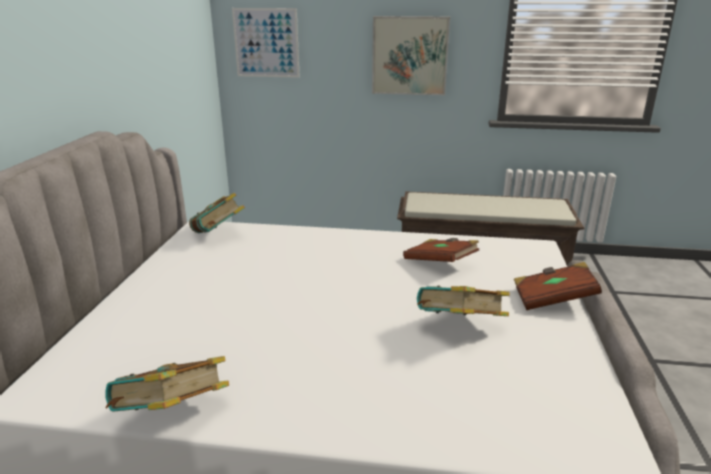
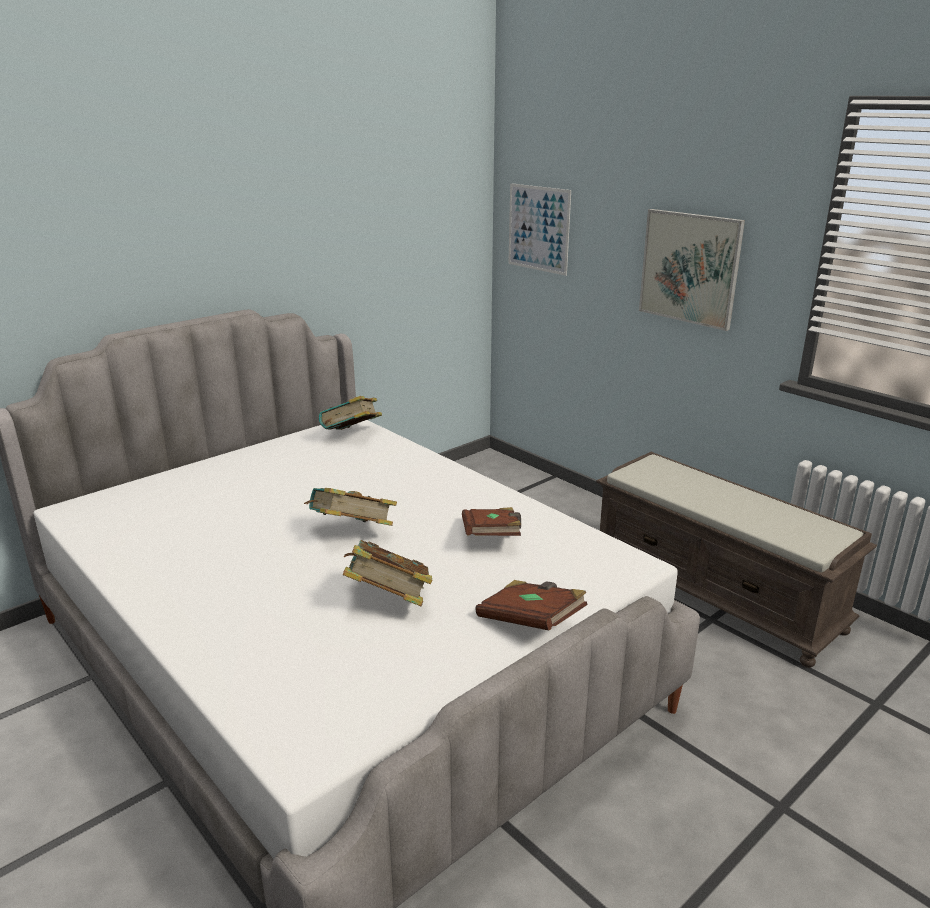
camera: 40 degrees right, 0 degrees up
(173, 416) = (107, 560): book -> book (351, 533)

